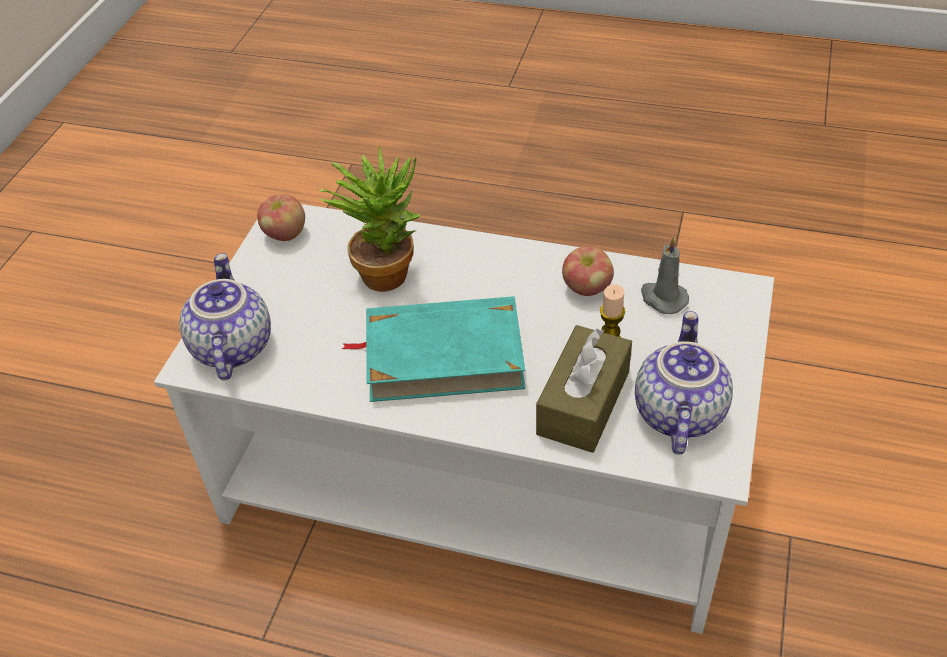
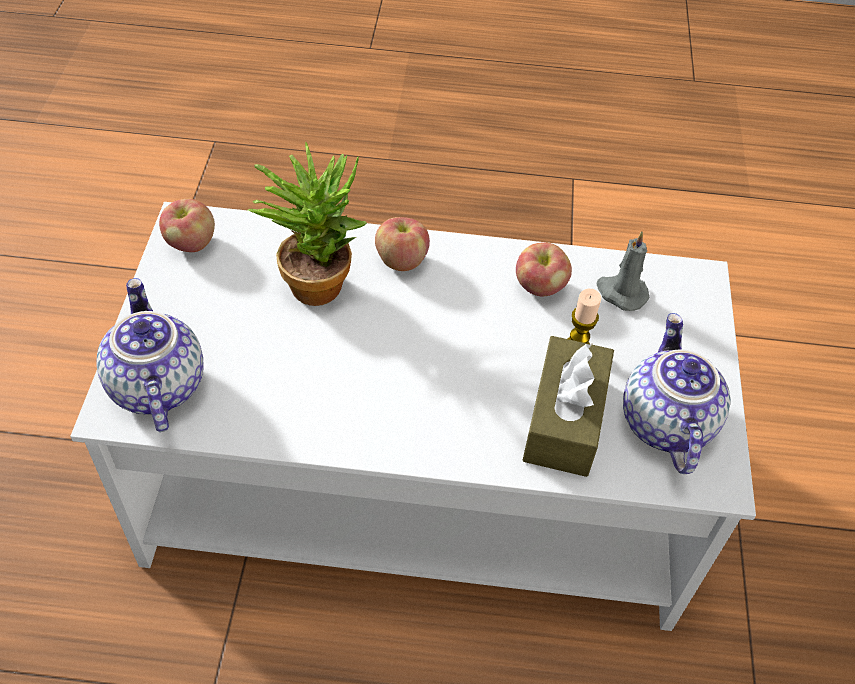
camera: 15 degrees left, 5 degrees up
(443, 355) = (402, 376): turquoise book -> none
(465, 258) = (401, 260): none -> apple

